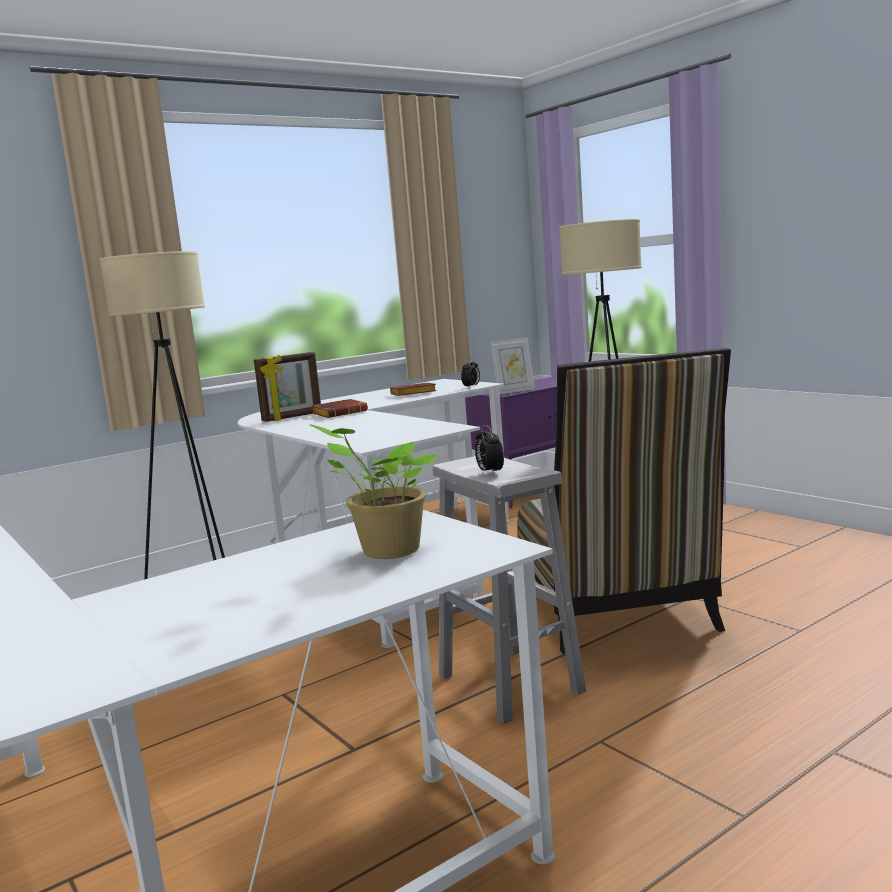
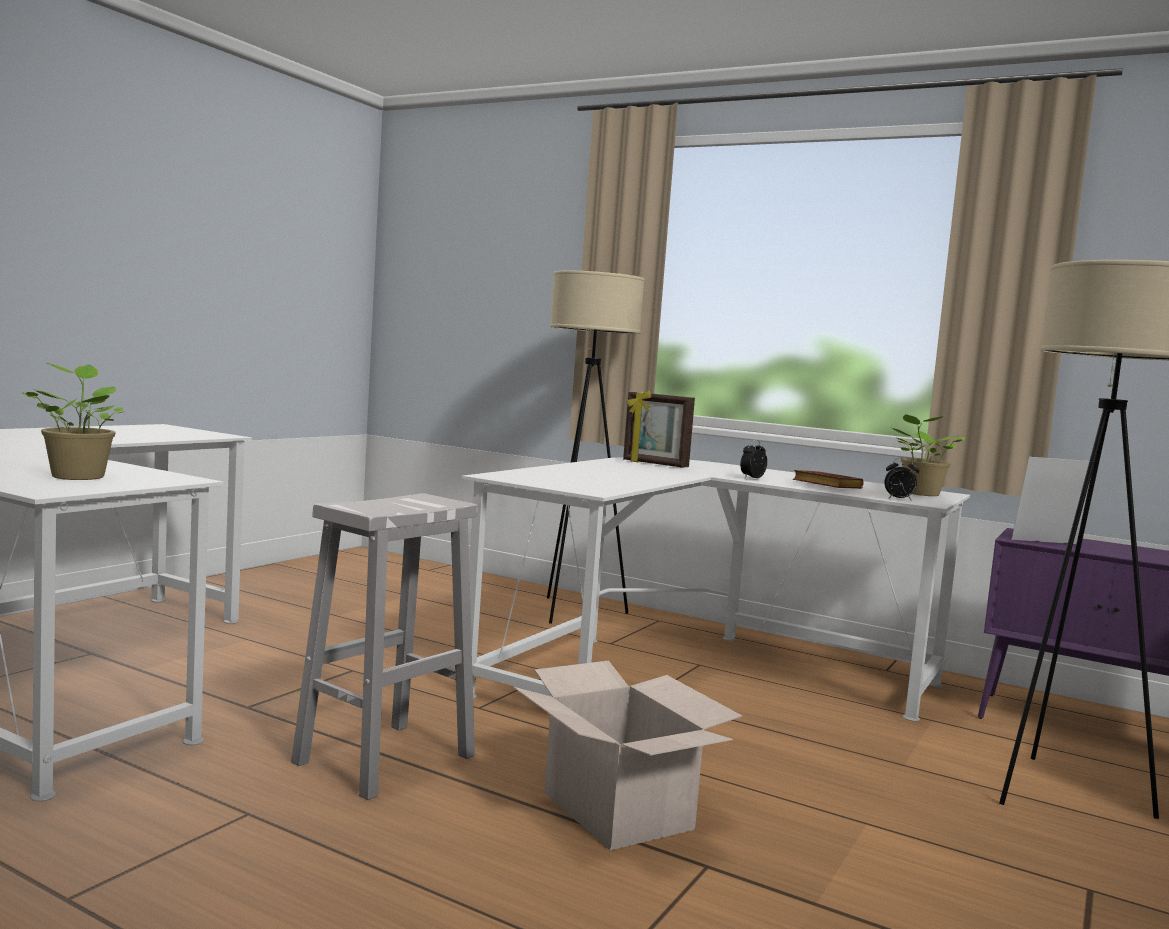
camera: 65 degrees right, 5 degrees down
(340, 413) = (681, 472): brown book -> none
(446, 384) = (920, 494): none -> potted plant
(490, 472) = (378, 503): alarm clock -> alarm clock (752, 478)
(514, 391) = (1048, 543): picture frame -> picture frame turned 135 degrees clockwise
(617, 612) = (616, 811): chair -> cardboard box

